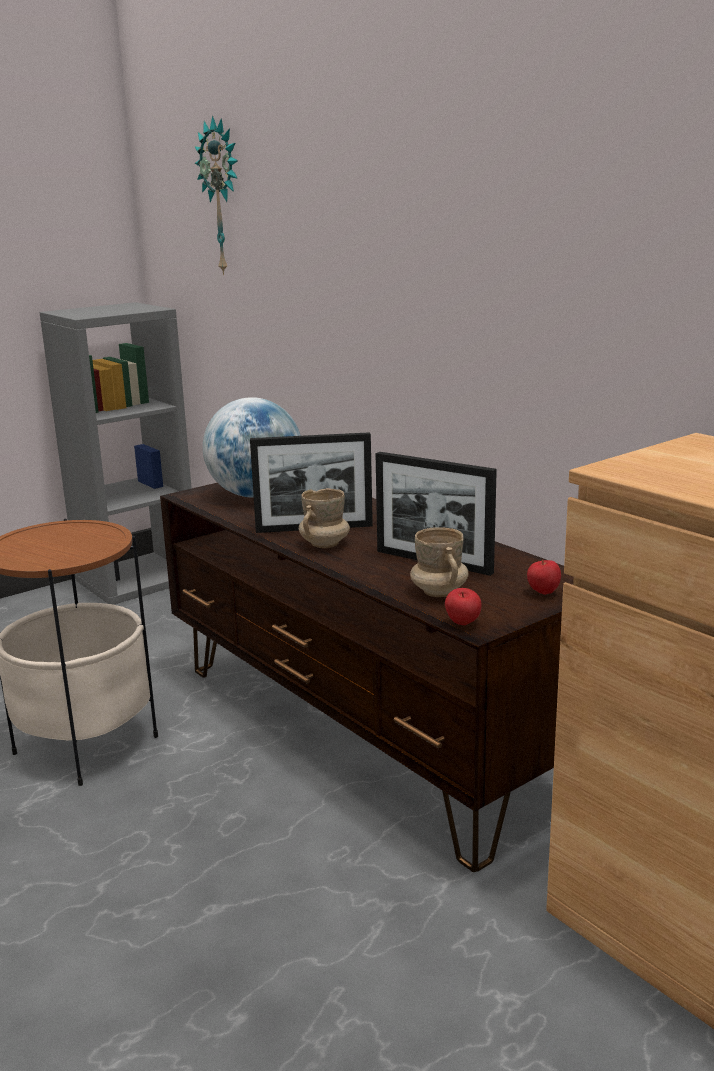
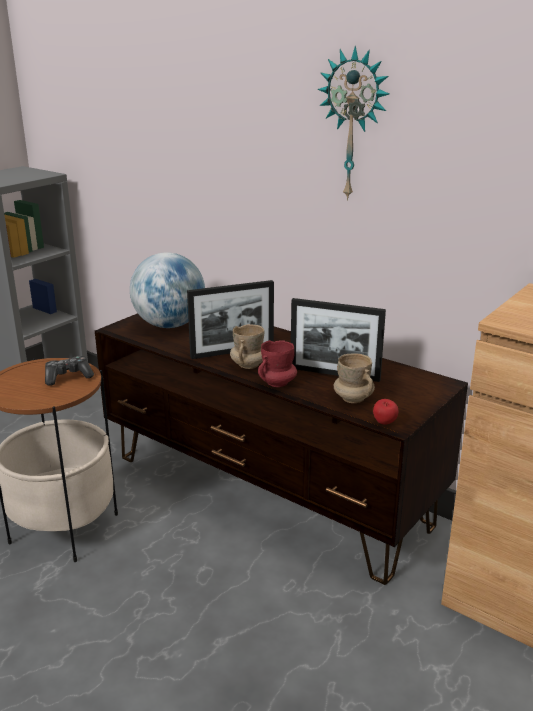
camera: 15 degrees left, 5 degrees up
(89, 540) = (68, 377): none -> game controller
(223, 197) = (113, 89): wall clock -> wall clock (354, 125)
(348, 566) = (277, 382): none -> red mug
(543, 593) = (422, 393): apple -> none

